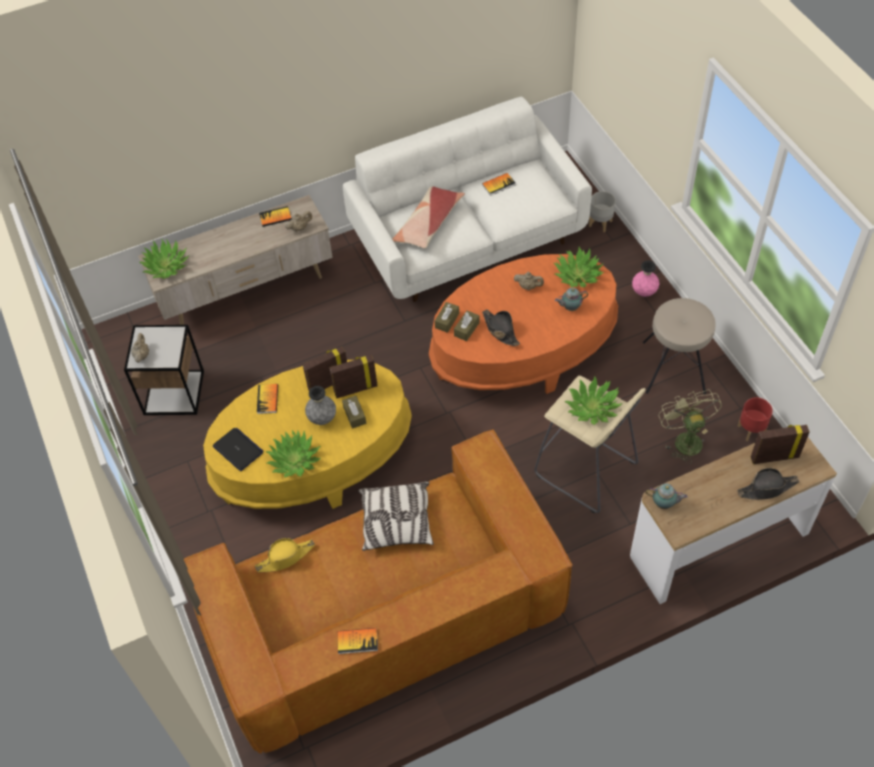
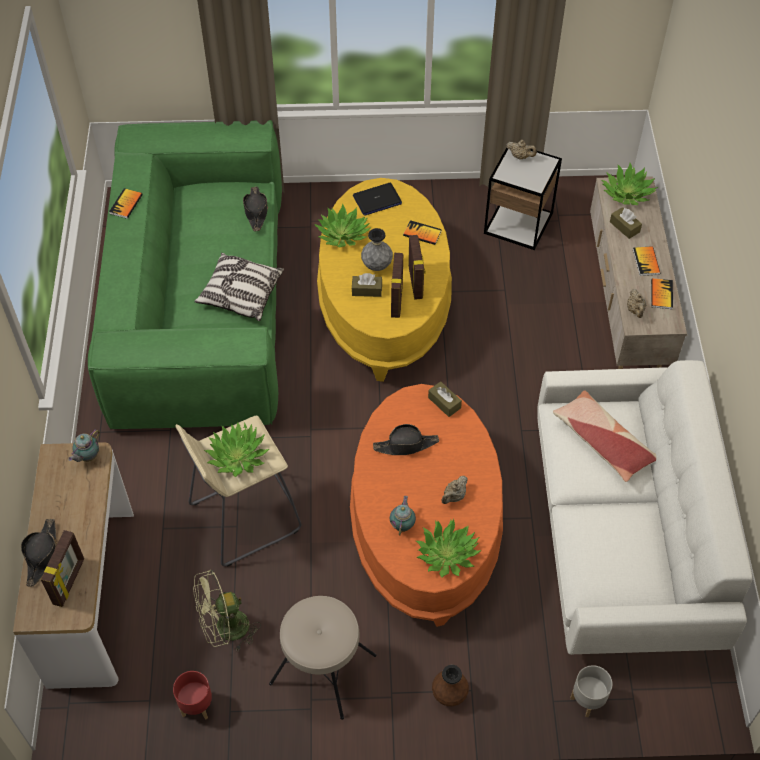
camera: 110 degrees right, 0 degrees up
(286, 557) = (256, 212): yellow hat -> black hat
(383, 613) = (200, 304): brown sofa -> green sofa
(466, 329) = (423, 416): brown tissue box -> brown tissue box (624, 227)
(498, 184) = (640, 538): book -> book (646, 262)
(644, 292) = (449, 695): pink vase -> brown vase
(684, 439) = (225, 630): green fan -> green fan turned 150 degrees clockwise

